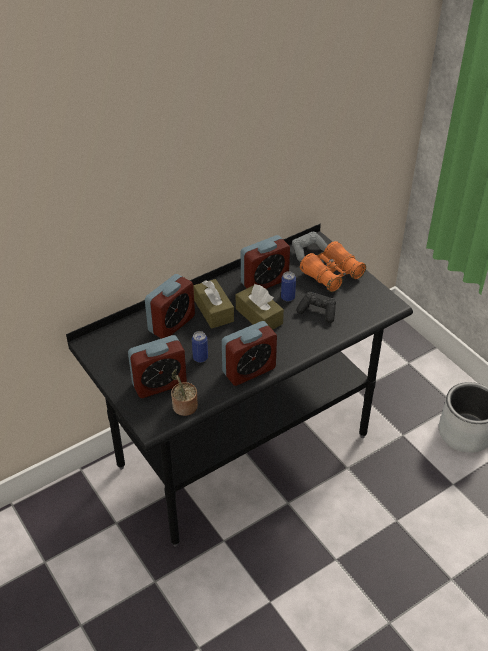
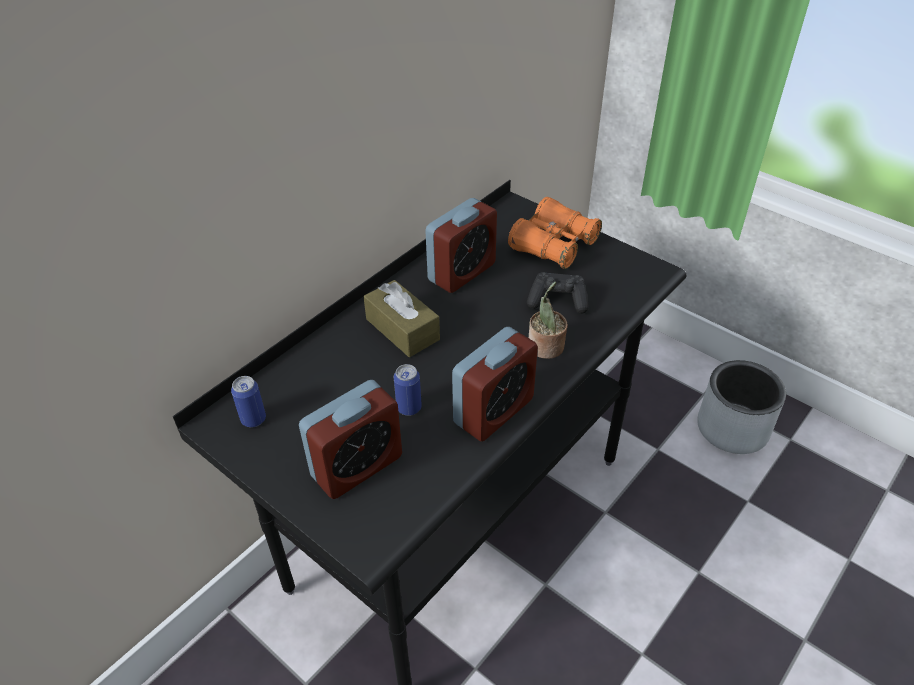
camera: 15 degrees left, 0 degrees up
(171, 324) = (344, 363): alarm clock -> none
(184, 407) = (412, 498): potted plant -> potted plant (546, 348)
(259, 316) = (474, 324): brown tissue box -> none
(287, 297) = (505, 288): can -> can (253, 419)
(307, 251) = (505, 220): grey game controller -> none

